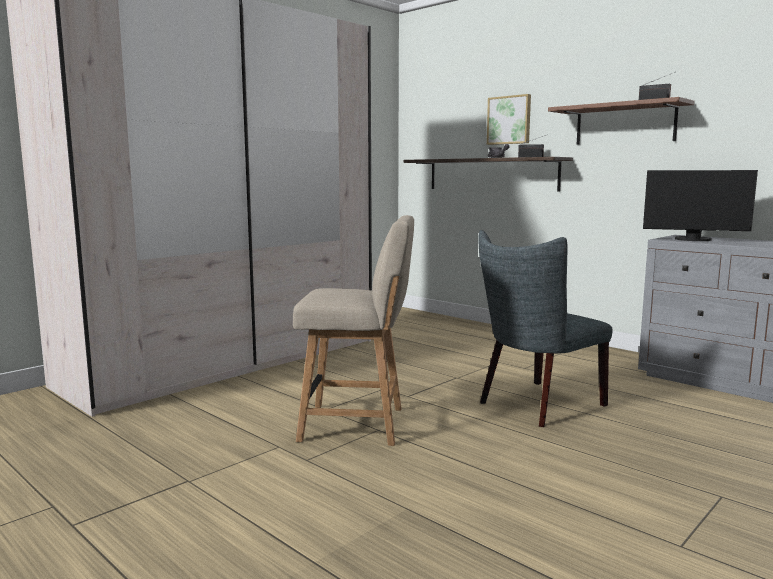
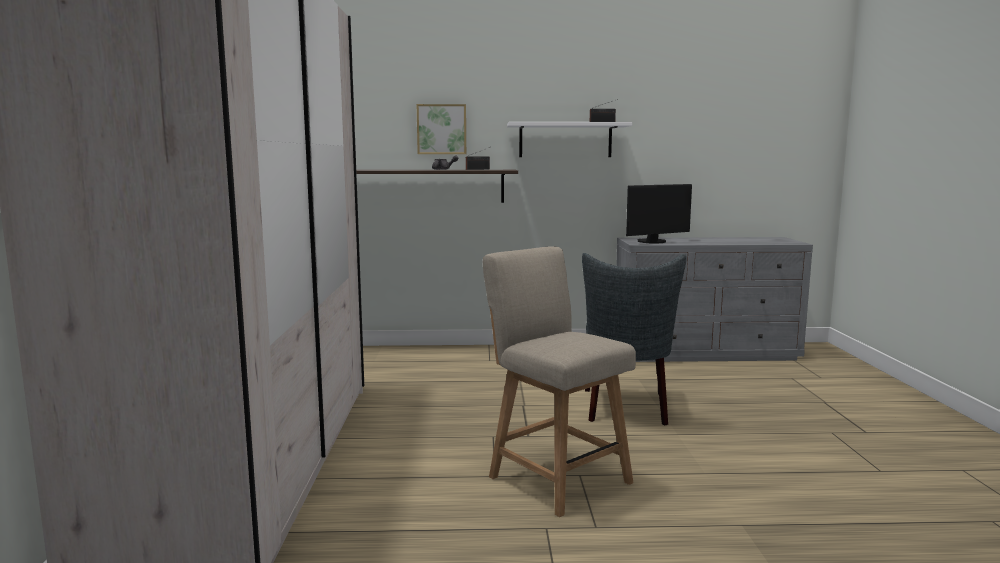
camera: 45 degrees left, 0 degrees up
(358, 424) = (555, 477): beige chair -> beige chair turned 90 degrees counterclockwise
(625, 124) = (565, 140): brown shelf -> white shelf

